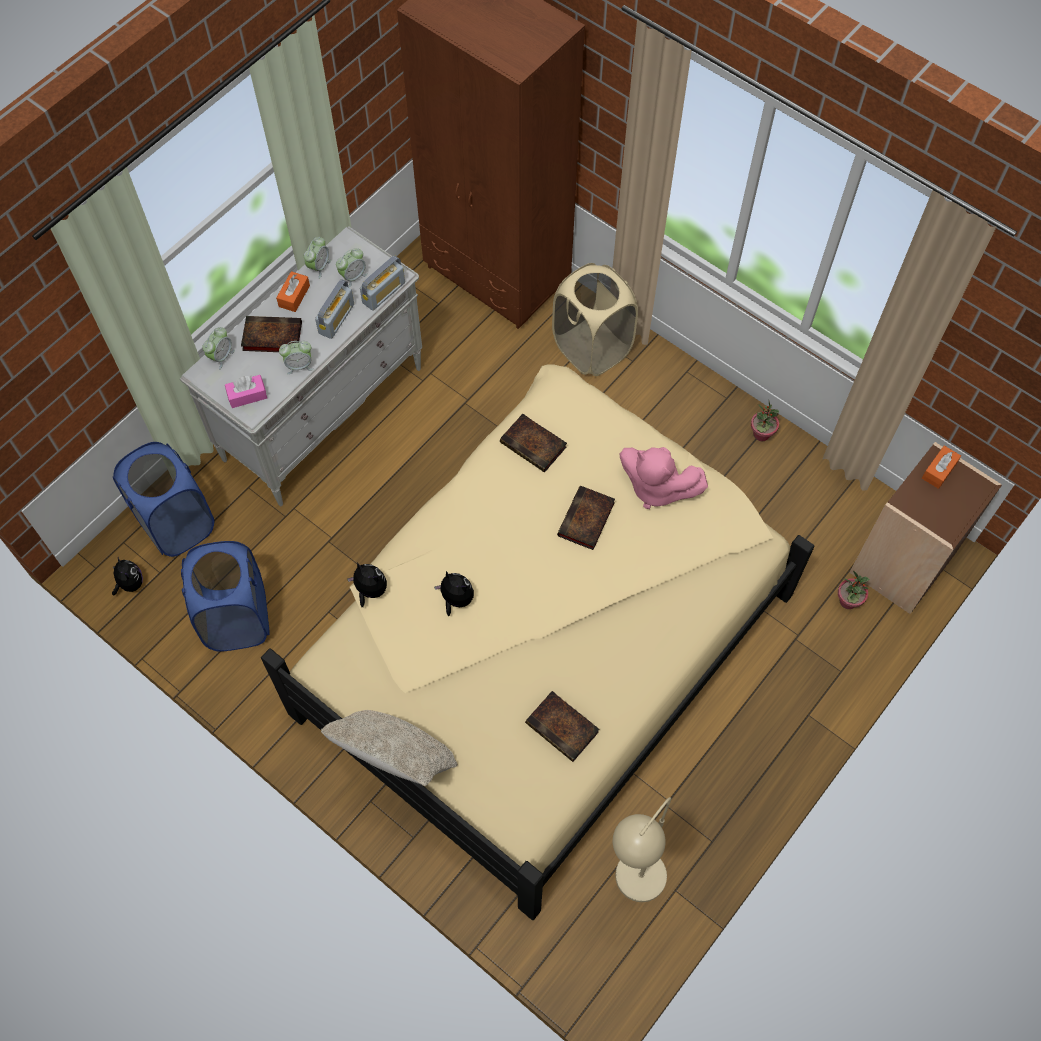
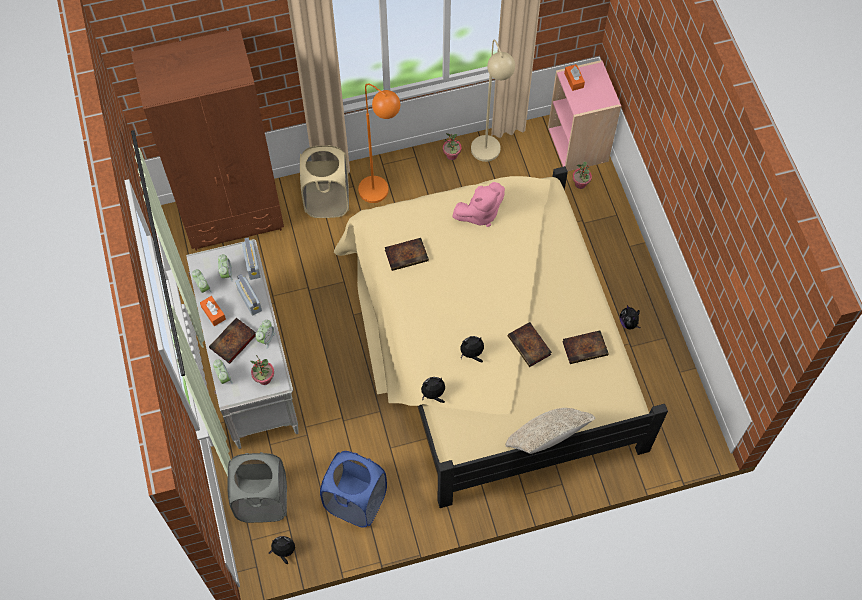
camera: 55 degrees left, 0 degrees up
(176, 523) = (262, 501): blue laundry basket -> grey laundry basket
(247, 395) = (264, 378): pink tissue box -> potted plant
(586, 521) = (474, 259): book -> book (530, 346)
(631, 889) = (665, 392): beige floor lamp -> beige floor lamp (488, 157)
(643, 396) = (380, 195): none -> orange floor lamp
(697, 782) = (629, 323): none -> plush toy
(902, 564) = (579, 145): brown bookcase -> pink bookcase

